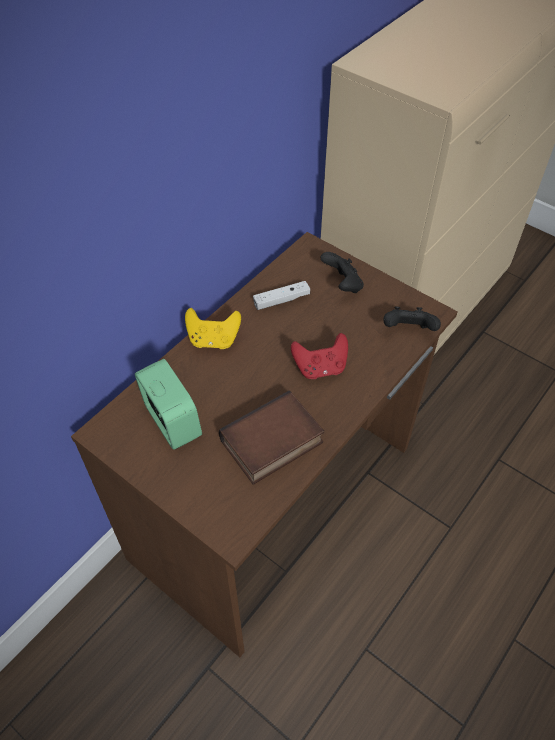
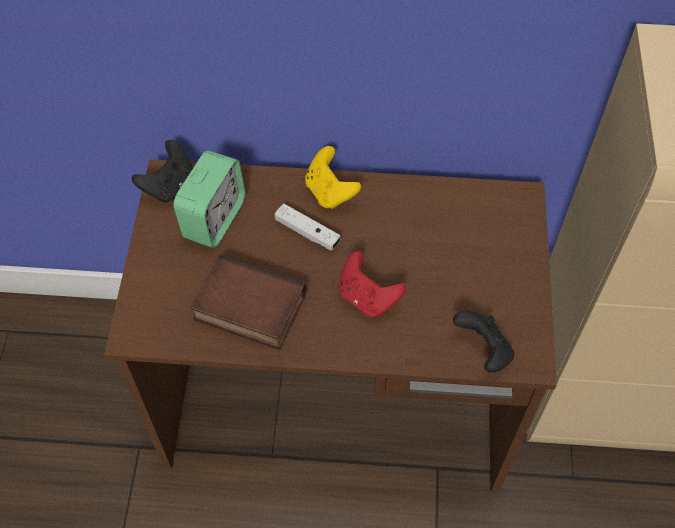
camera: 55 degrees right, 5 degrees up
(281, 300) = (427, 216): white game controller -> white game controller (307, 232)
(342, 285) = (495, 256): black game controller -> black game controller (169, 186)

